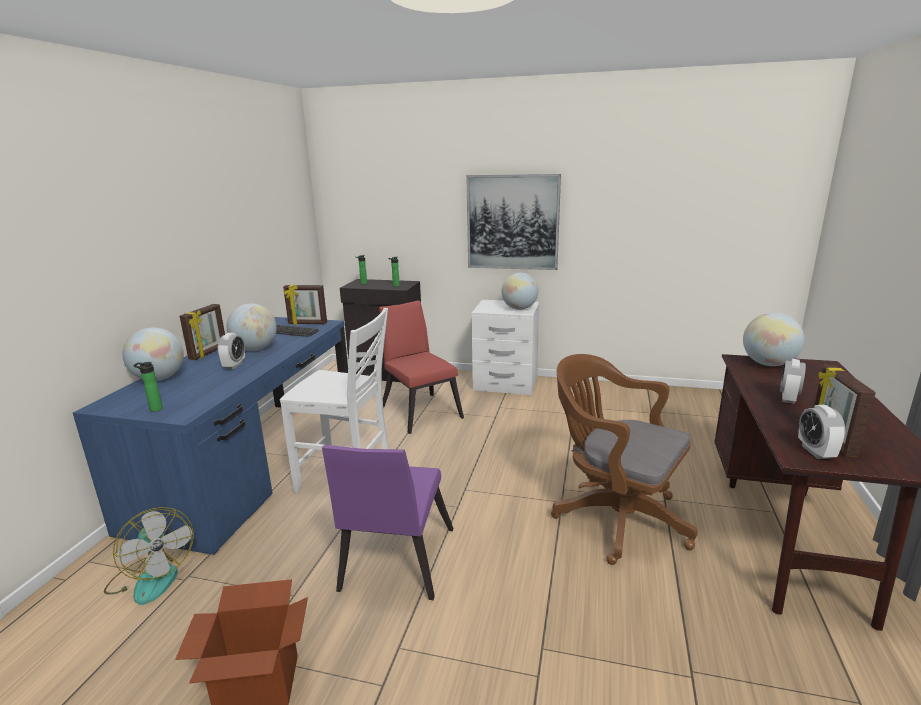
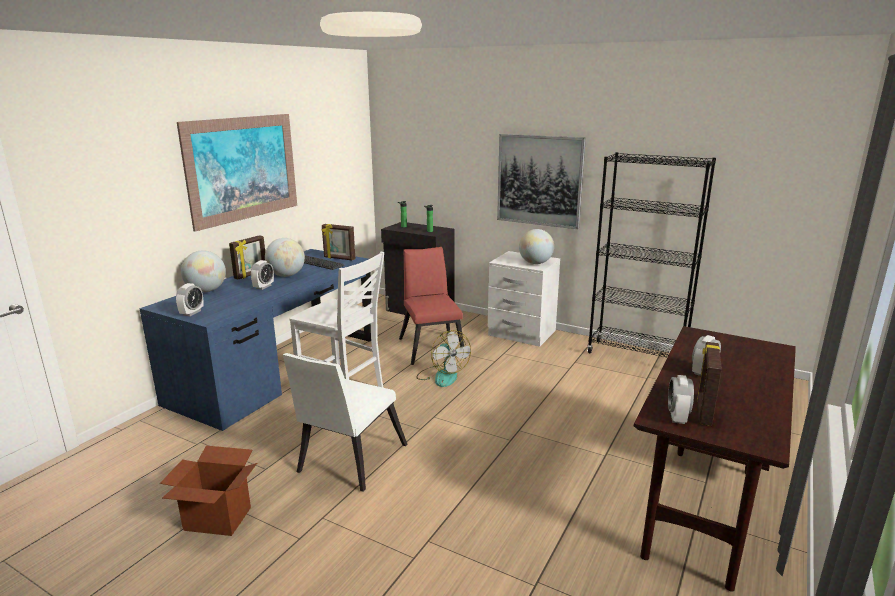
camera: 15 degrees right, 0 degrees up
(152, 577) = (176, 438): fan -> fan (442, 376)
(154, 409) = (192, 313): bottle -> alarm clock
(184, 223) = (243, 168): none -> picture
(394, 564) = (348, 461): purple chair -> white chair
(614, 517) = (549, 460): brown office chair -> none
(628, 392) = (636, 356): none -> black bookcase
(768, 364) = (719, 340): globe -> none

